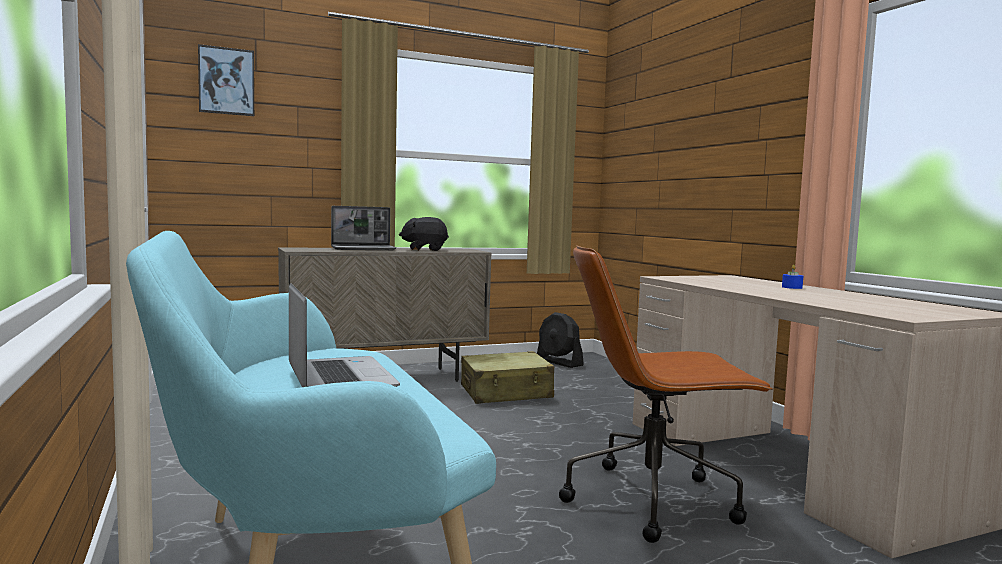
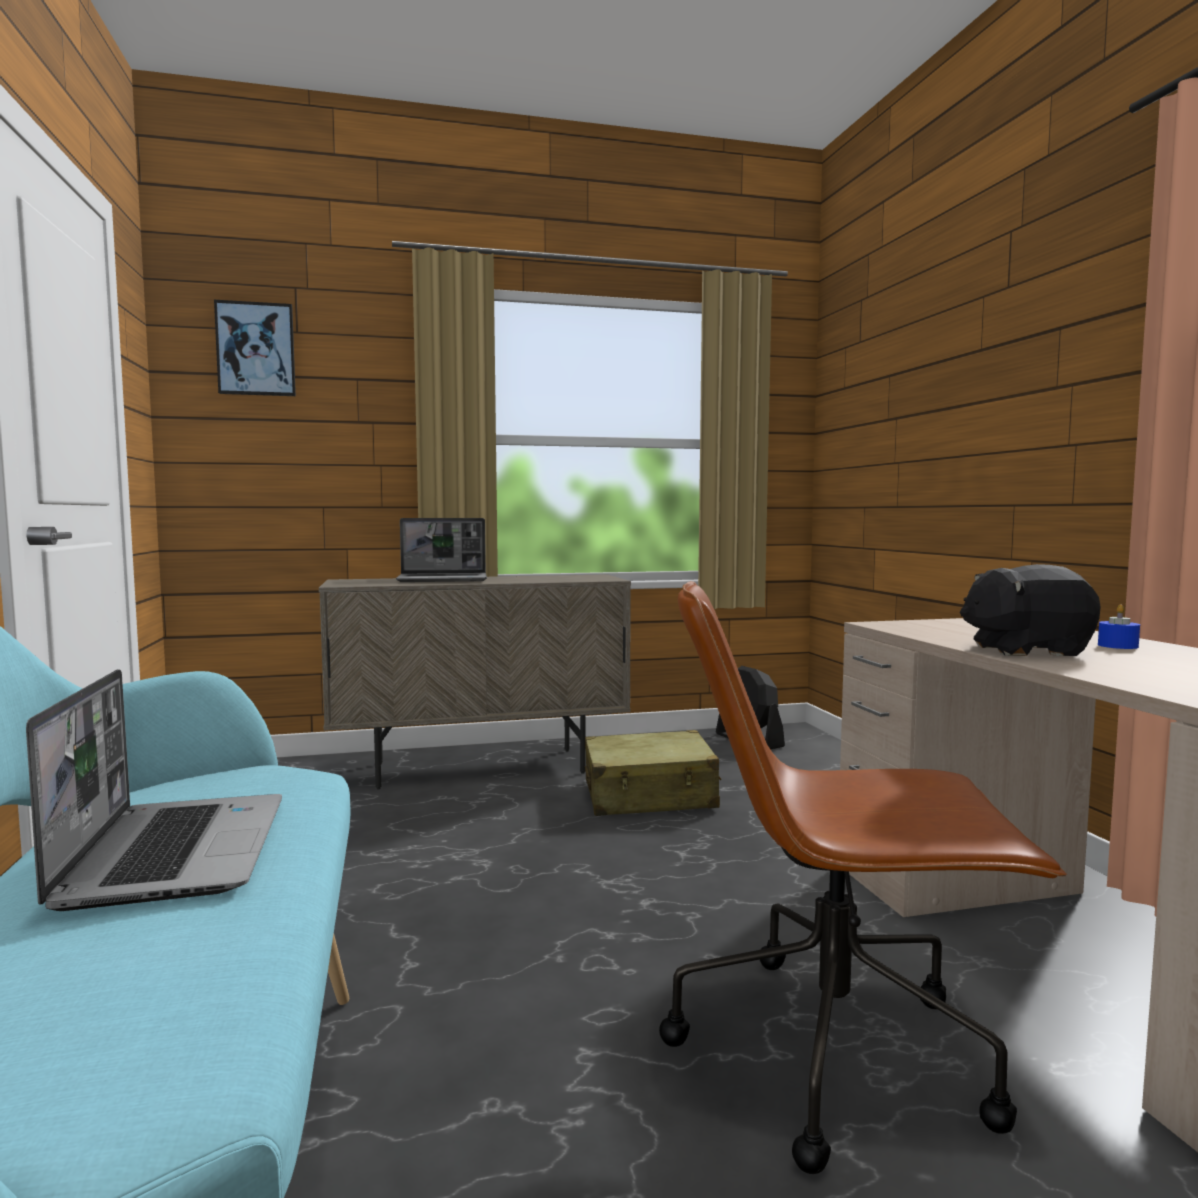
camera: 10 degrees right, 0 degrees up
(424, 250) = (533, 579): black plush toy -> black plush toy (1025, 650)

